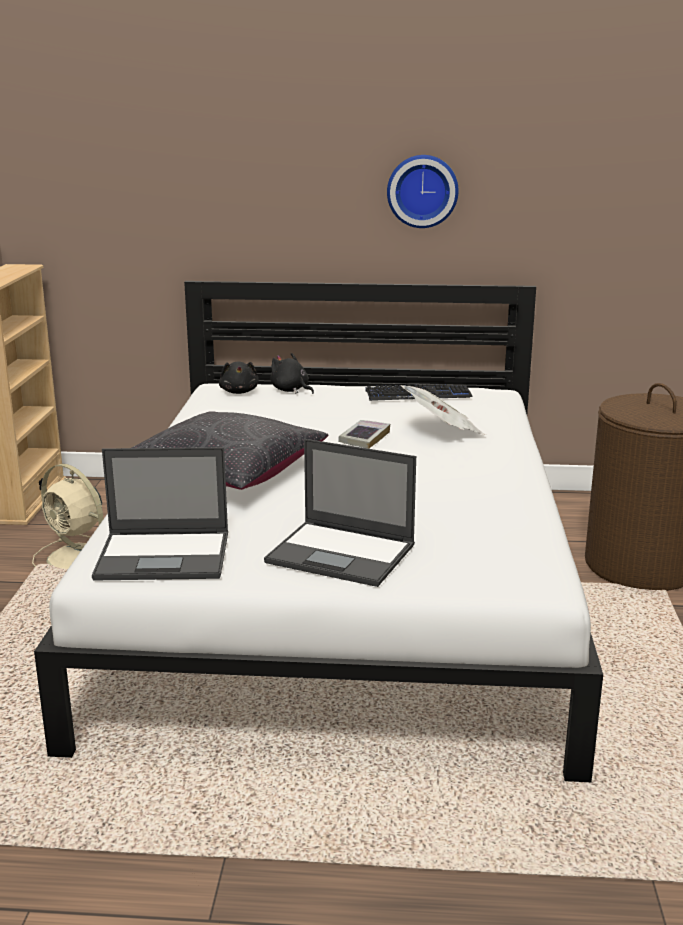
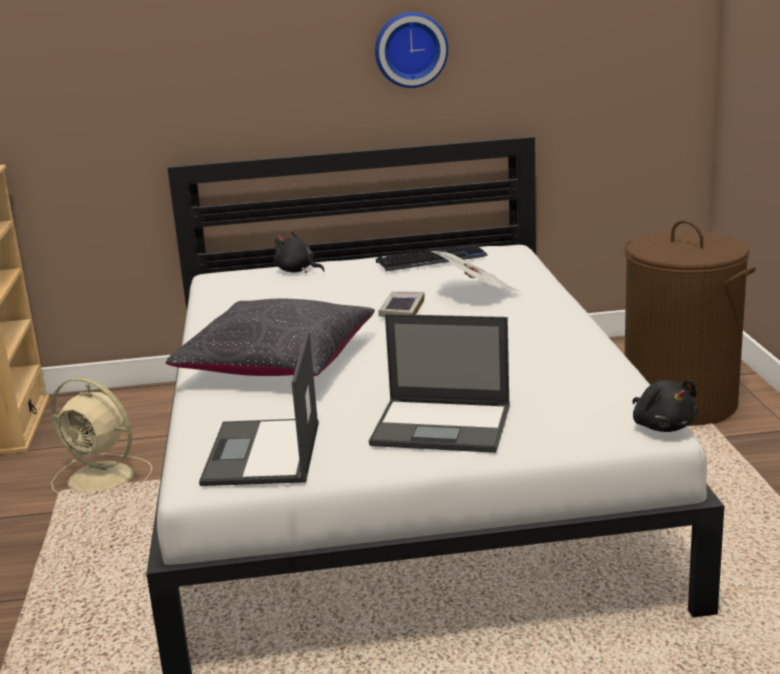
camera: 10 degrees left, 0 degrees up
(165, 556) = (263, 454): laptop -> laptop turned 105 degrees clockwise
(239, 392) = (243, 278): black plush toy -> black plush toy (662, 426)

